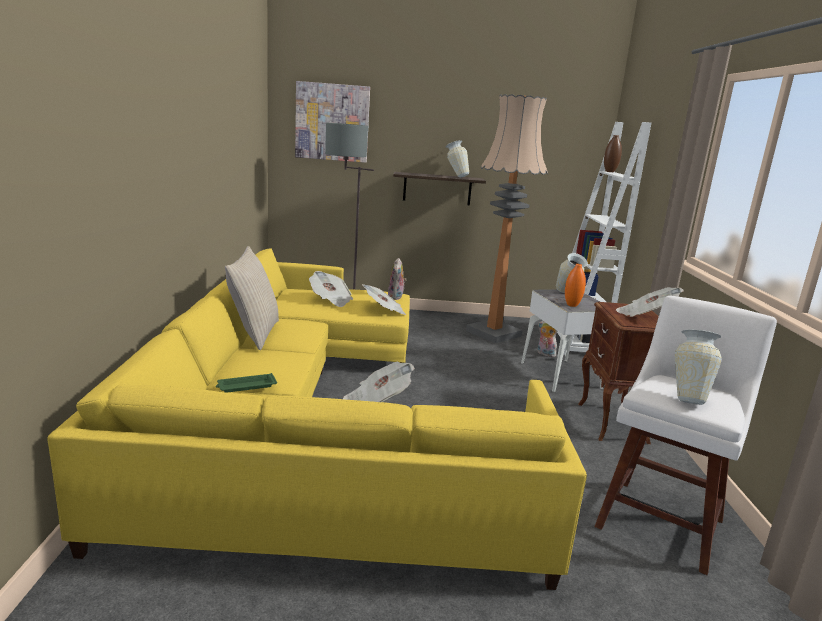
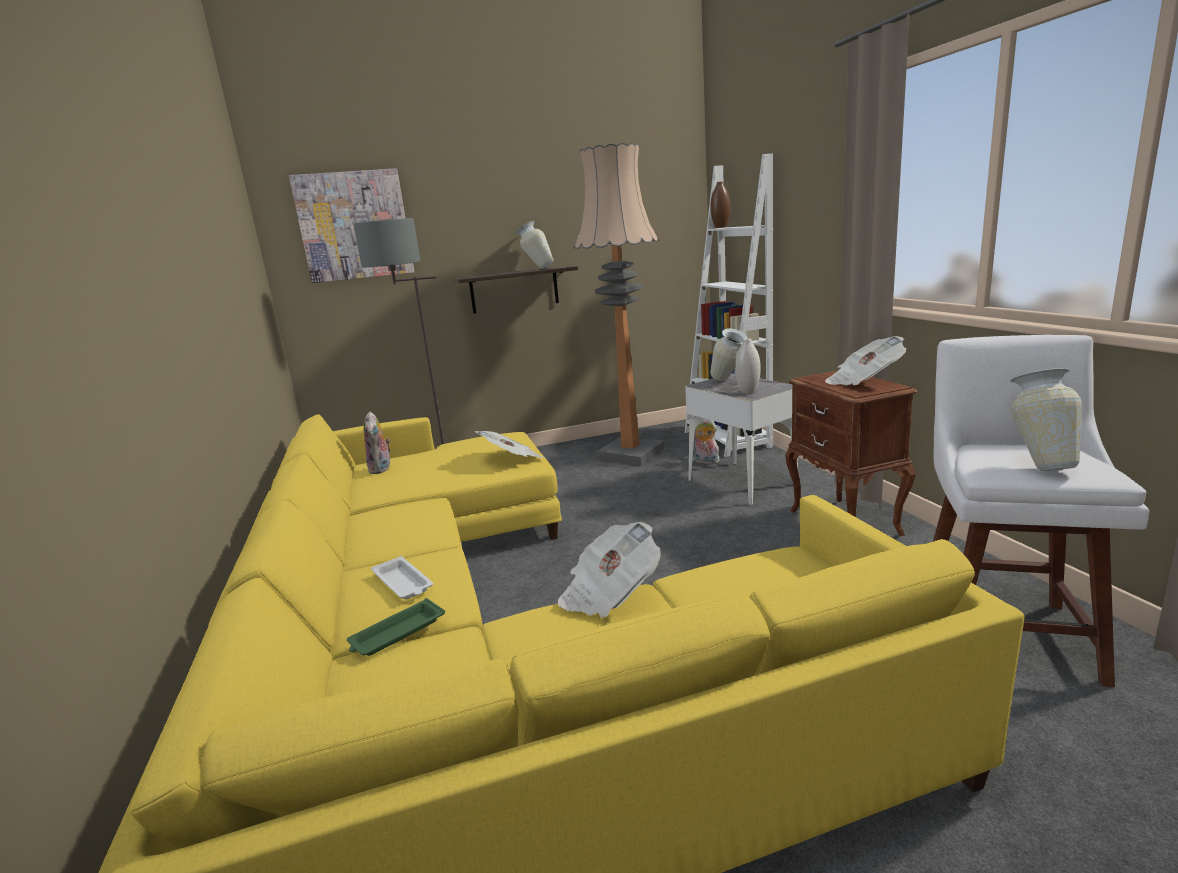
camera: 15 degrees left, 0 degrees up
(254, 334) = (354, 543): beige pillow -> none
(266, 363) = (403, 583): none -> white tray
(331, 300) = (433, 464): newspaper -> none
(396, 297) = (513, 438): plush toy -> plush toy (382, 469)
(572, 305) = (748, 392): orange vase -> white vase

